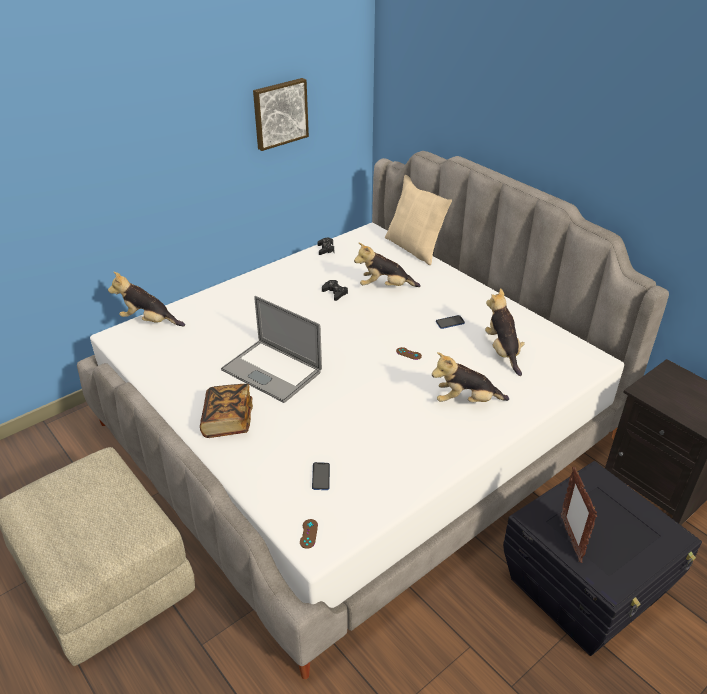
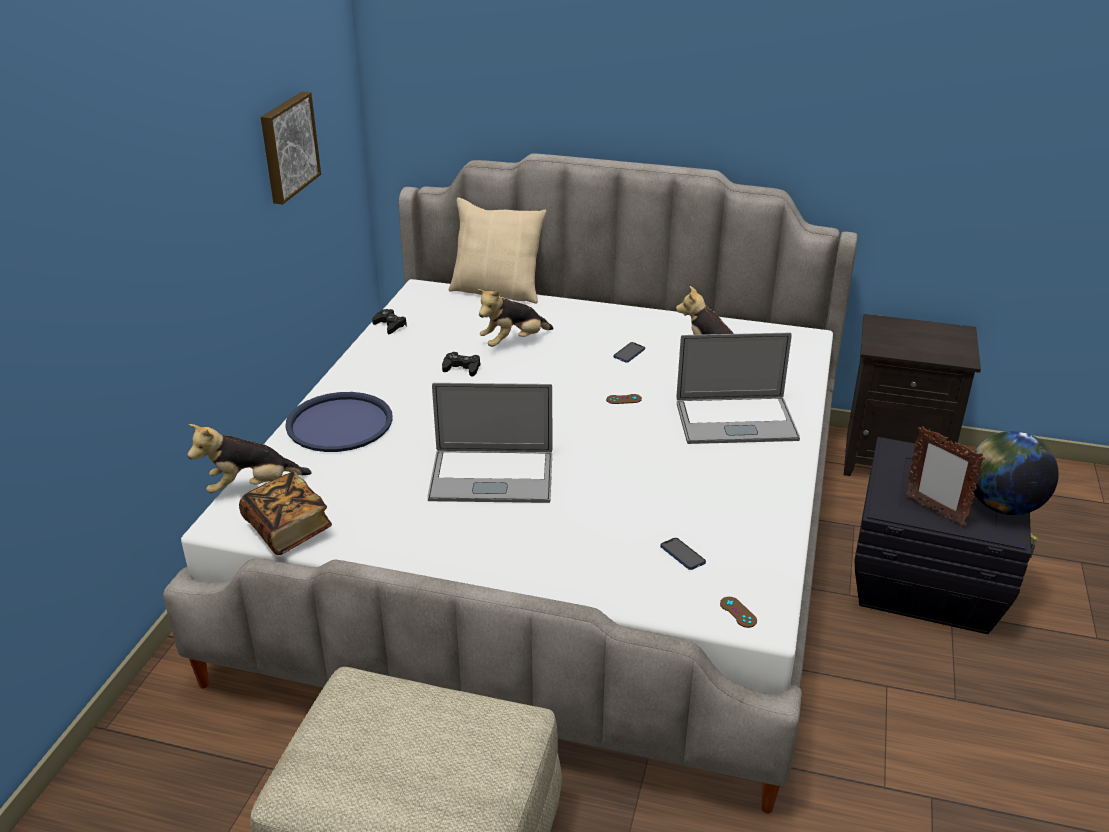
camera: 35 degrees left, 5 degrees down
(228, 421) = (507, 549): book -> book (288, 528)
(231, 301) = (339, 423): none -> blue tray
(466, 401) = (736, 421): plush toy -> laptop
(633, 563) = (1002, 506): none -> globe

